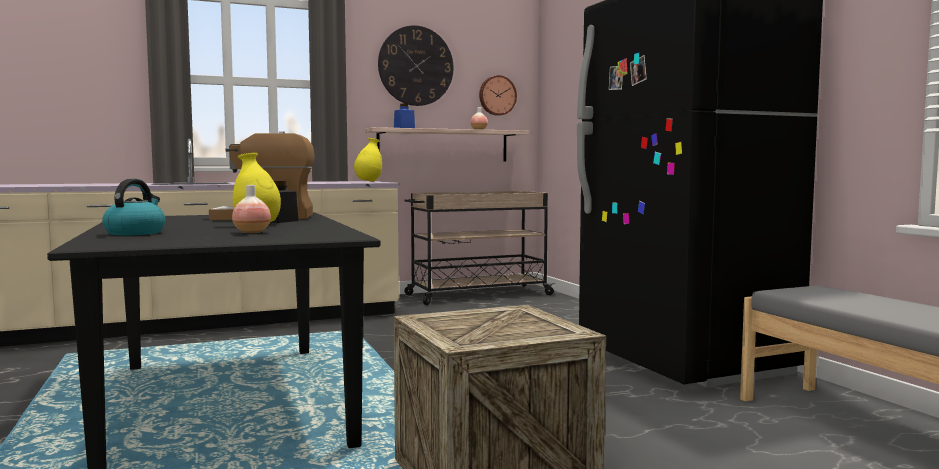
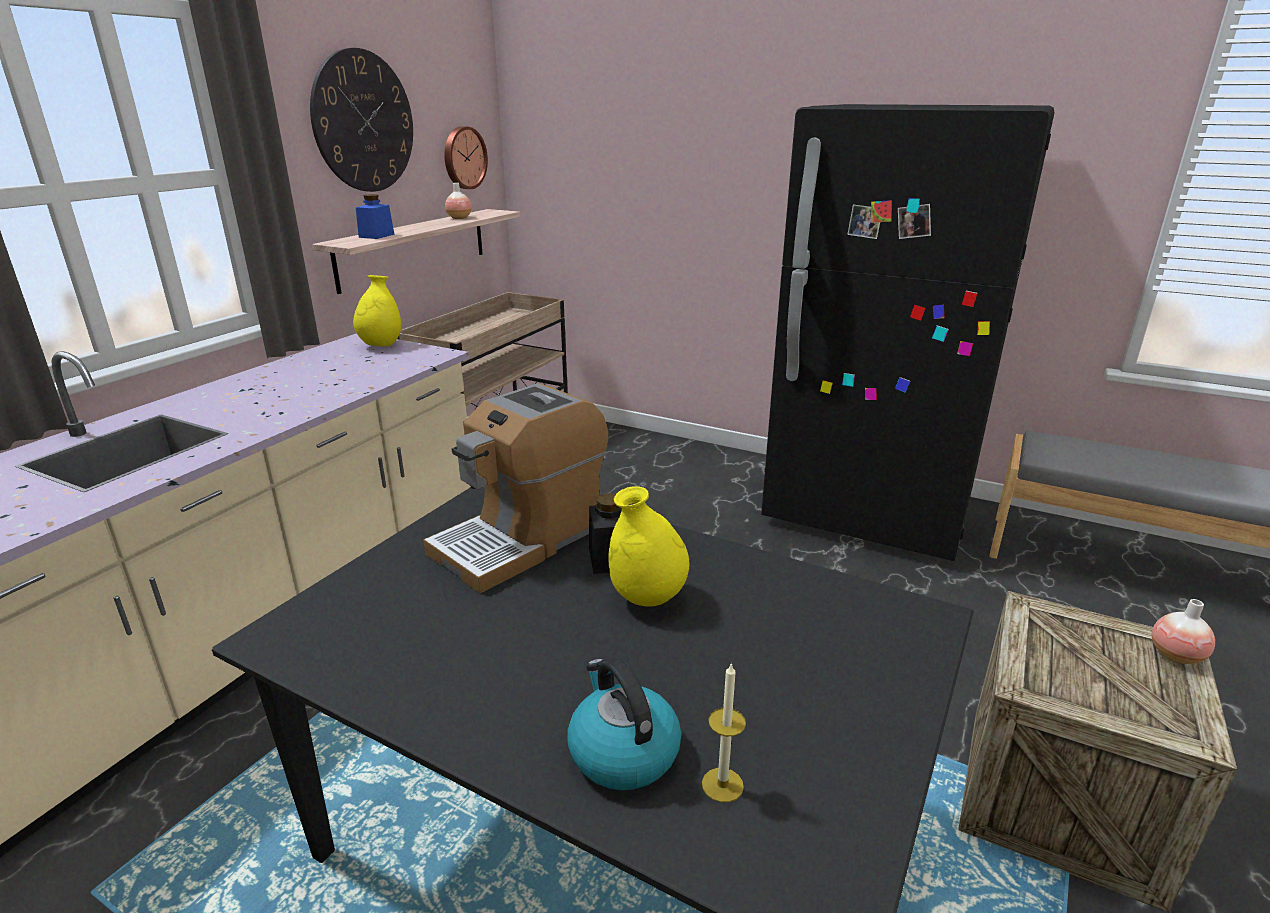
camera: 40 degrees left, 20 degrees up
(138, 238) = (722, 785): none -> candle
(252, 232) = (763, 650): vase -> vase (1176, 655)

